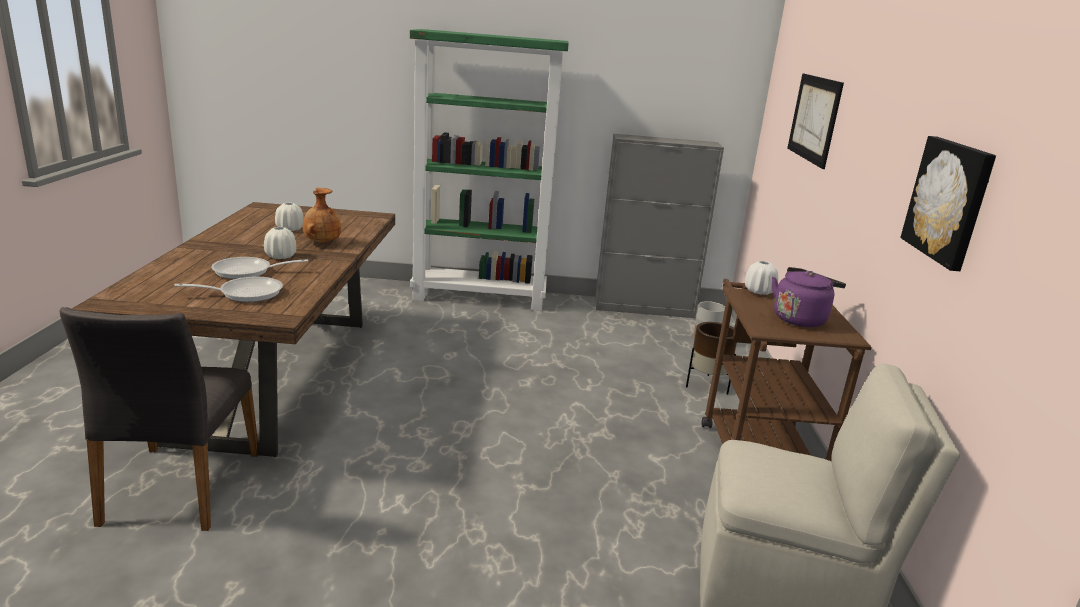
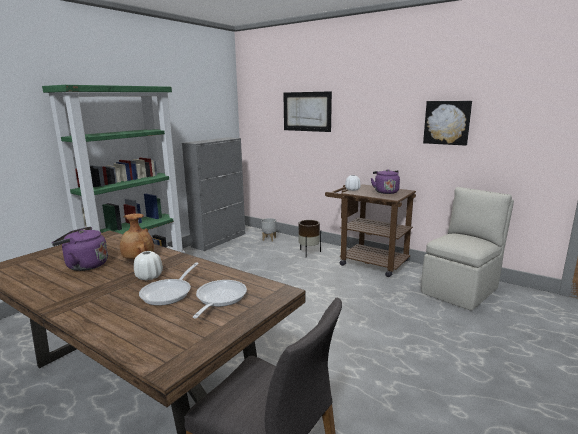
camera: 55 degrees left, 5 degrees down
(290, 229) = (84, 265): white vase -> purple kettle

